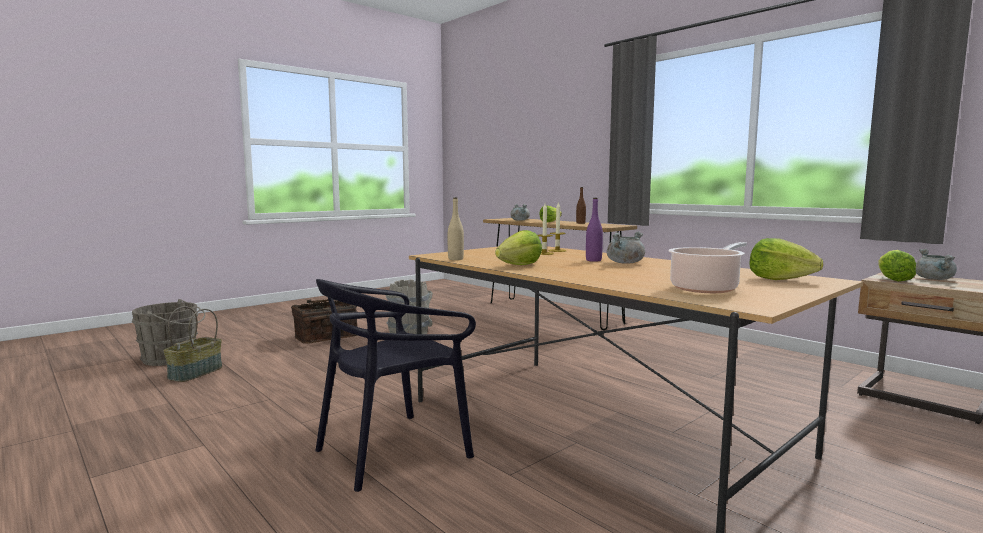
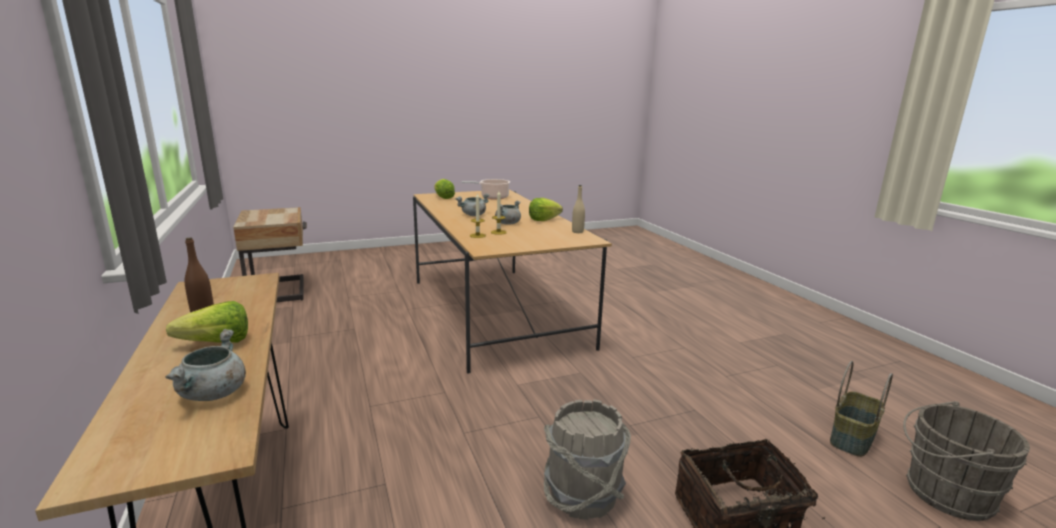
camera: 160 degrees left, 10 degrees up
(393, 451) = (620, 319): black chair -> none
(593, 260) = (485, 219): purple bottle -> none
(892, 279) = (285, 219): lettuce -> none
(934, 279) = (260, 217): grey cooking pot -> grey cooking pot (507, 223)

